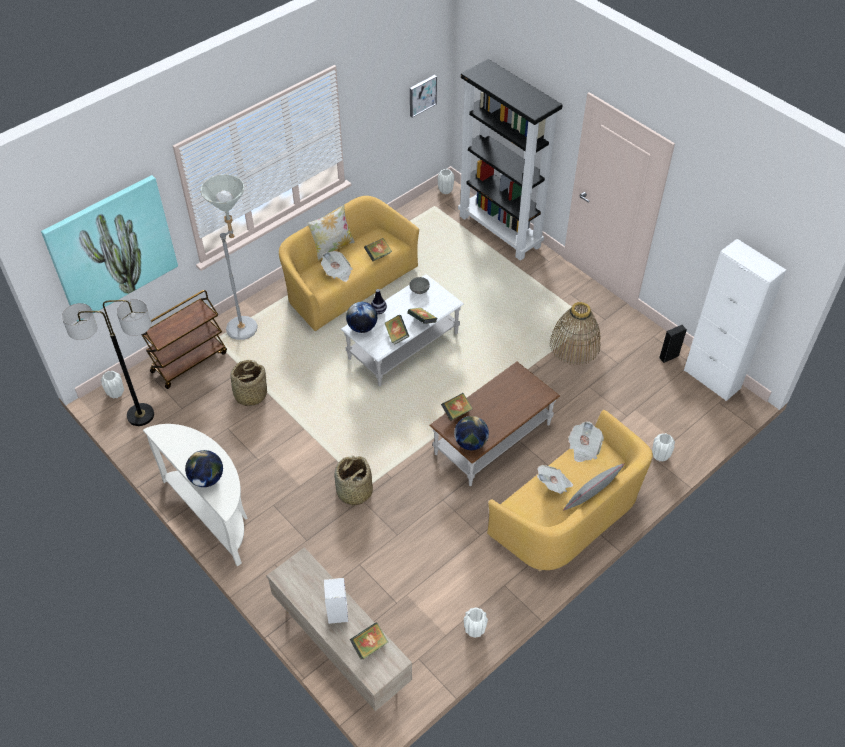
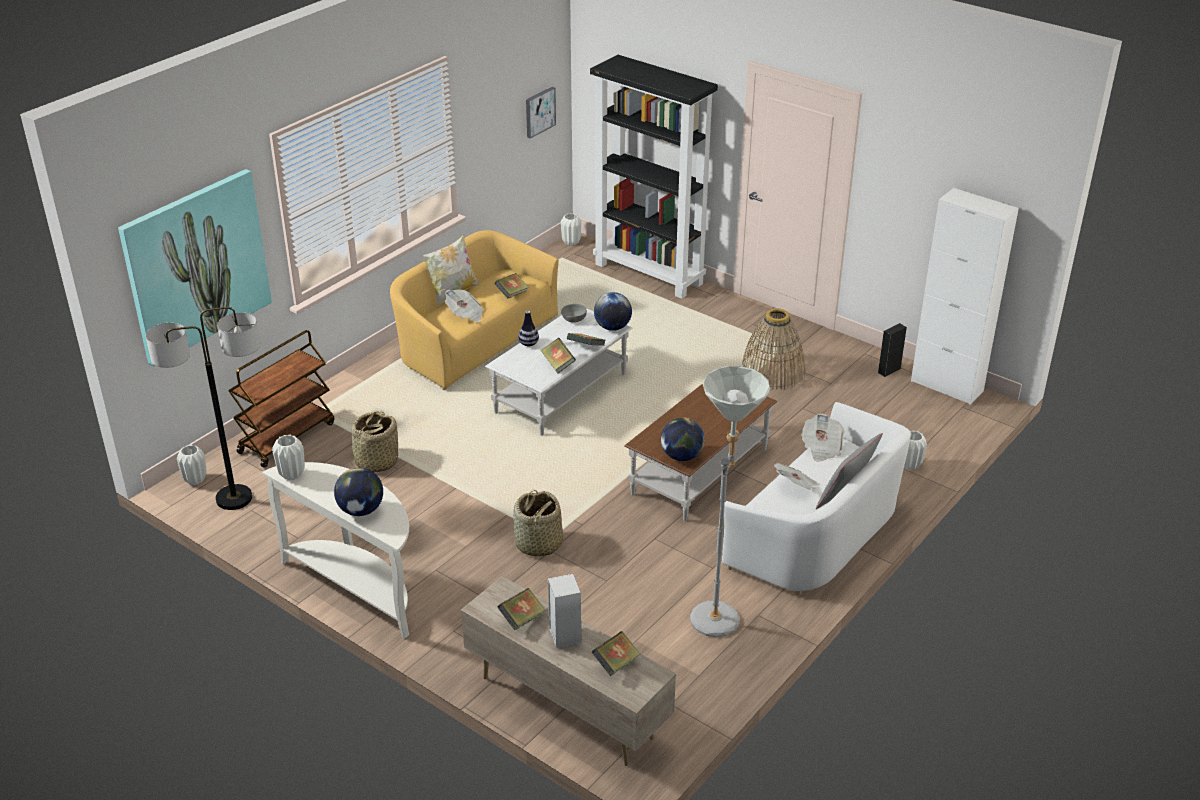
camera: 10 degrees left, 15 degrees down
(246, 324) = (353, 393): grey floor lamp -> grey floor lamp (719, 613)
(362, 327) = (512, 361): globe -> globe (612, 327)
(456, 412) = (655, 429): book -> book (522, 619)
(474, 630) = (734, 665): white vase -> white vase (292, 474)
(569, 514) = (817, 534): yellow sofa -> white sofa

